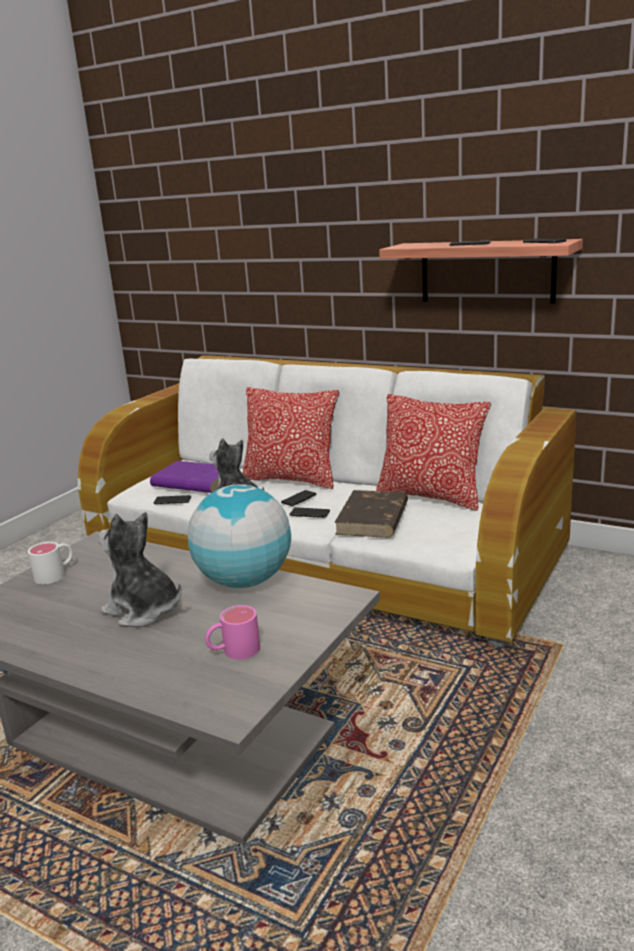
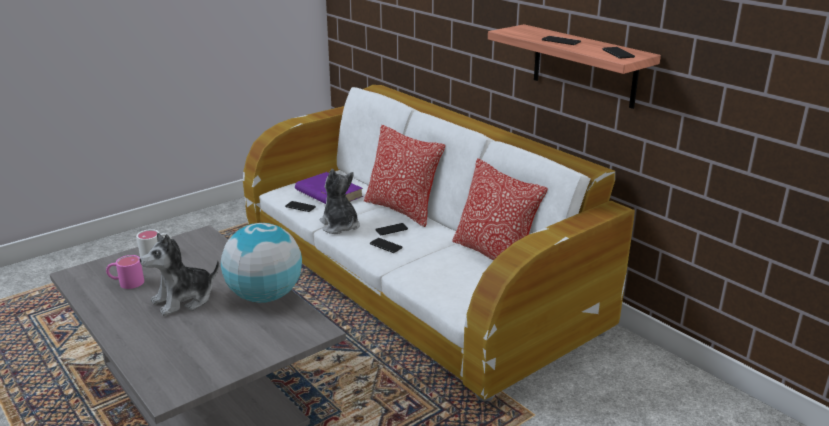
camera: 20 degrees right, 5 degrees up
(143, 610) = (184, 300): plush toy -> plush toy turned 90 degrees counterclockwise
(233, 651) = (209, 349): pink mug -> pink mug (126, 282)
(372, 519) = (426, 264): brown book -> none

